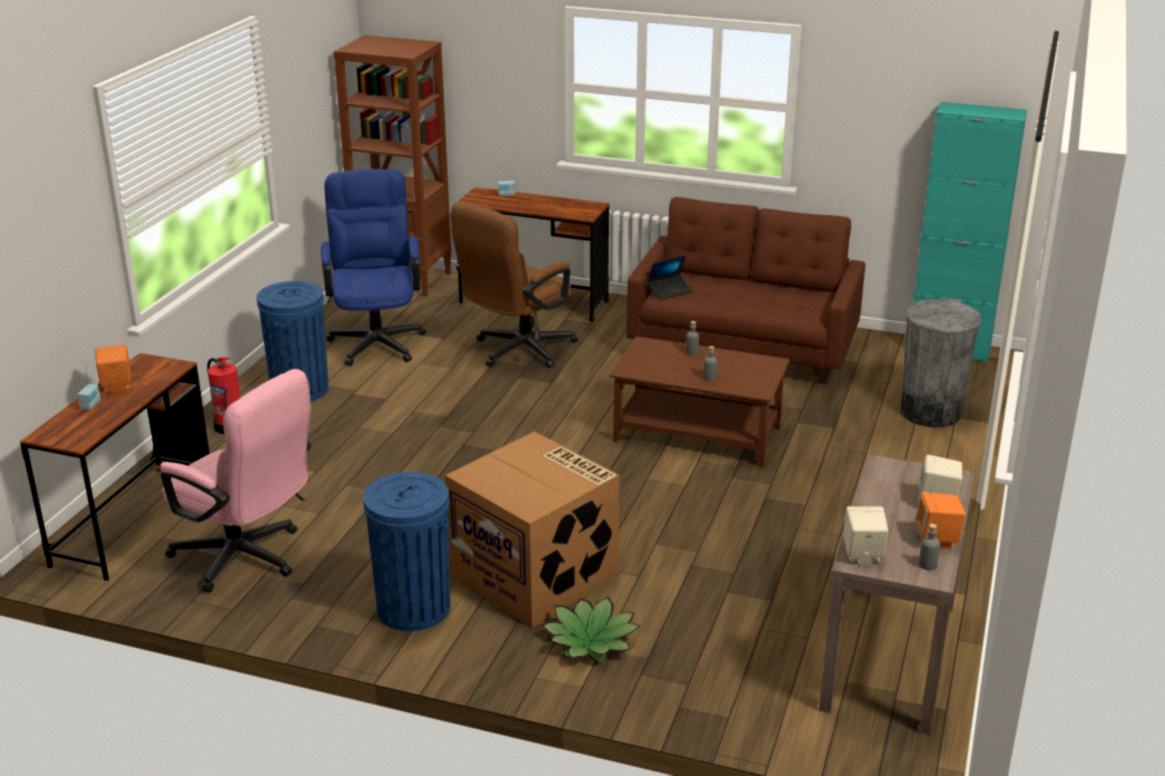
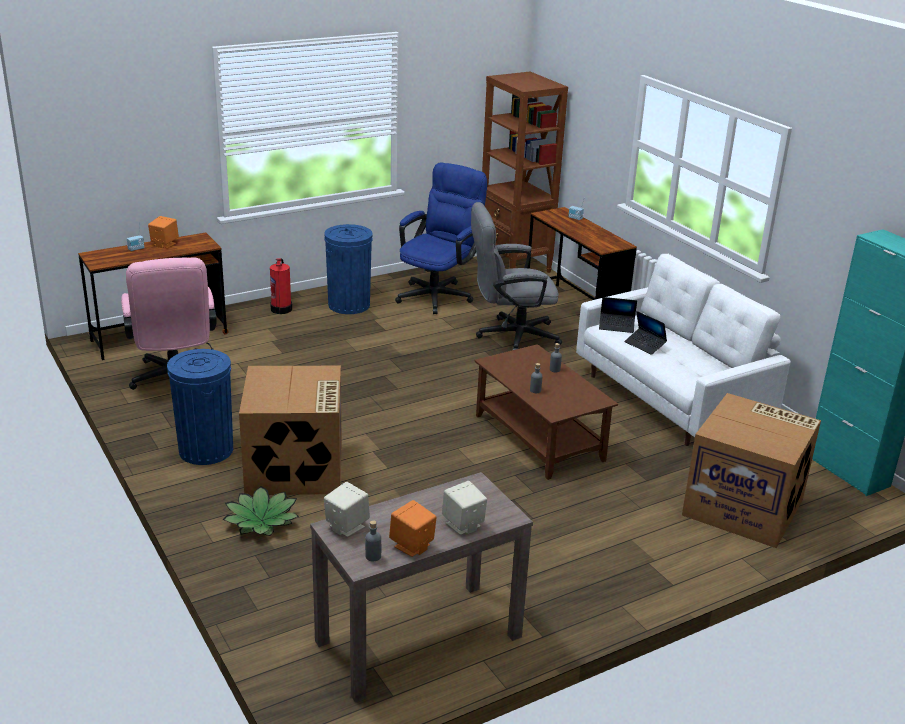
camera: 40 degrees right, 0 degrees up
(517, 352) = (510, 336): brown office chair -> grey office chair
(721, 298) = (645, 345): none -> laptop
(743, 350) = (671, 400): brown sofa -> white sofa
(930, 412) = (745, 507): grey trash can -> cardboard box

